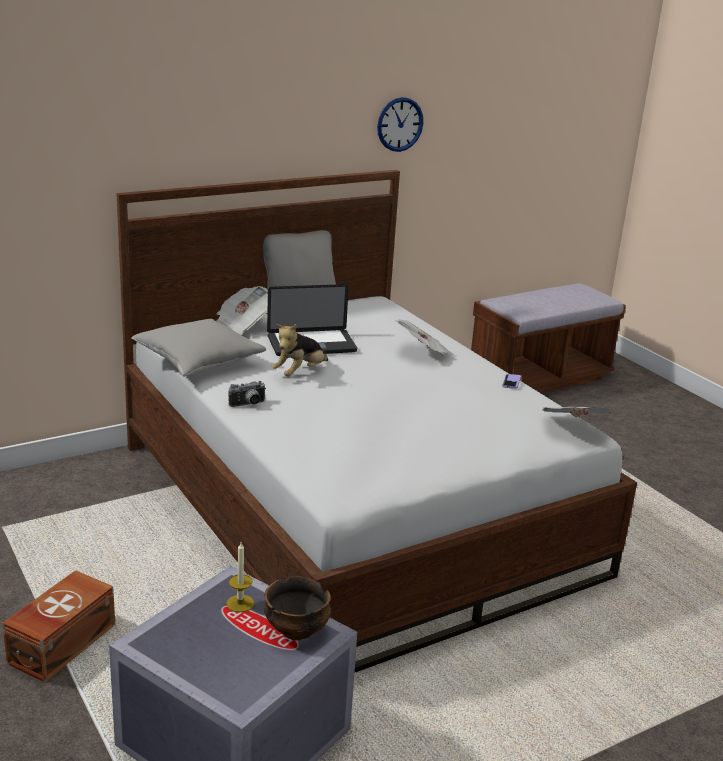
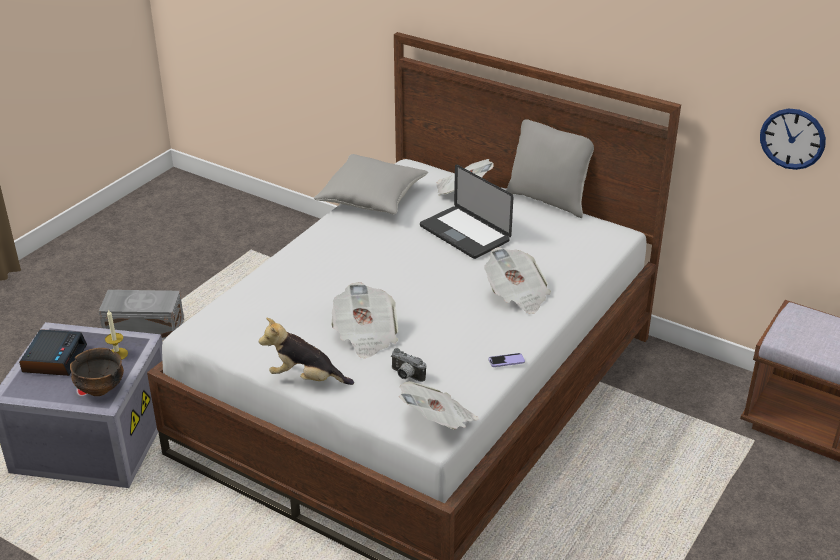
camera: 65 degrees right, 10 degrees up
(60, 644) = (143, 329): brown storage box -> grey storage box
(201, 653) = (54, 358): none -> alarm clock
(248, 405) = (314, 244): camera -> camera (405, 376)
(300, 373) = (400, 247): plush toy -> plush toy (306, 378)
(400, 124) = (696, 55): wall clock -> wall clock (792, 138)
(427, 423) = (365, 335): none -> newspaper

